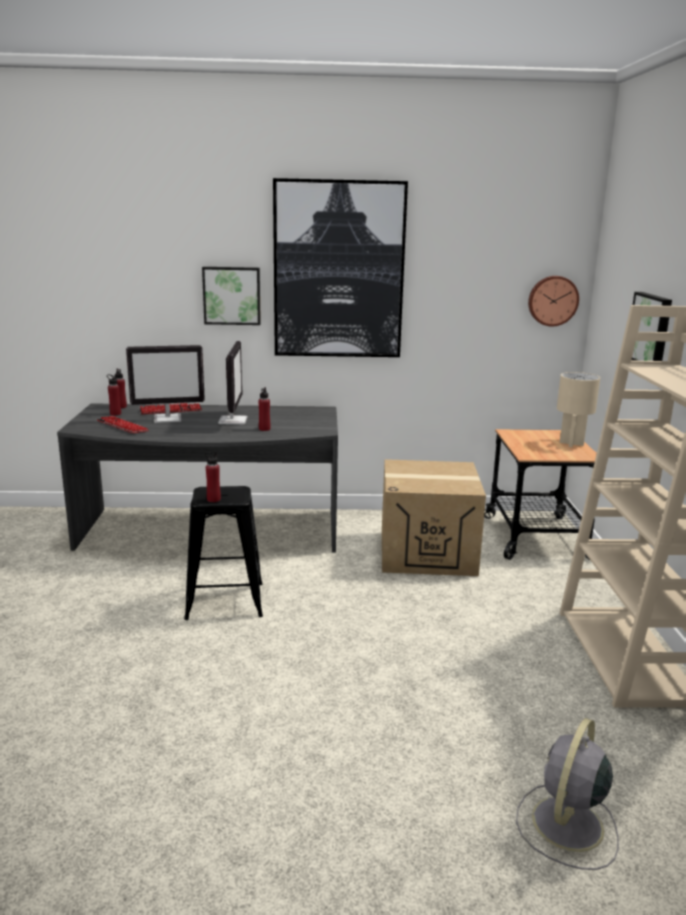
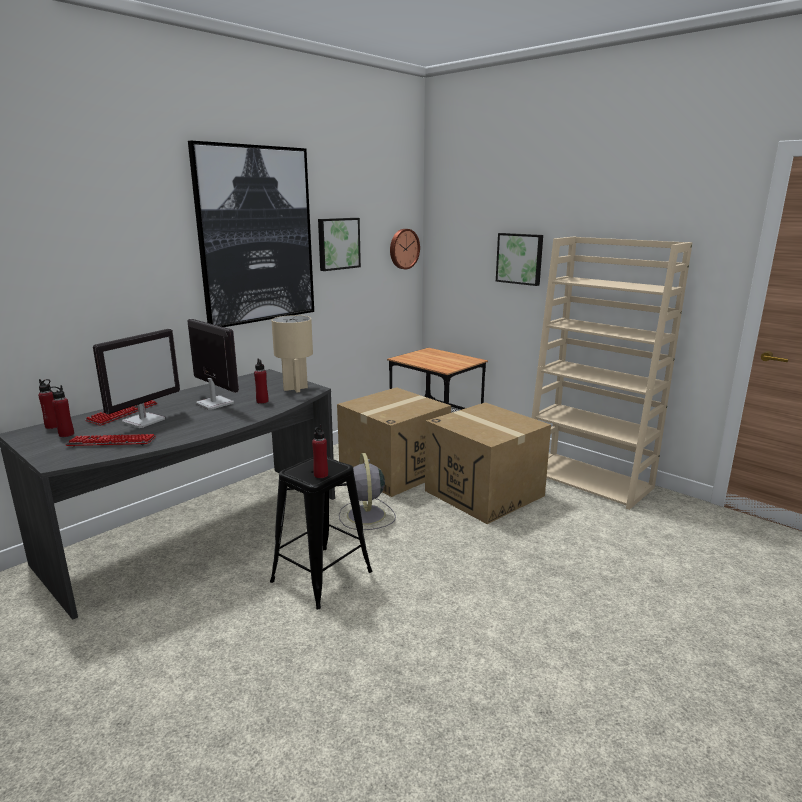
camera: 45 degrees left, 0 degrees up
(232, 295) = (158, 271): picture -> picture (338, 243)
(475, 610) = (484, 493): none -> cardboard box
(566, 826) = (716, 580): grey fan -> grey fan (366, 516)
(572, 443) = (449, 355): beige table lamp -> beige table lamp (295, 388)

